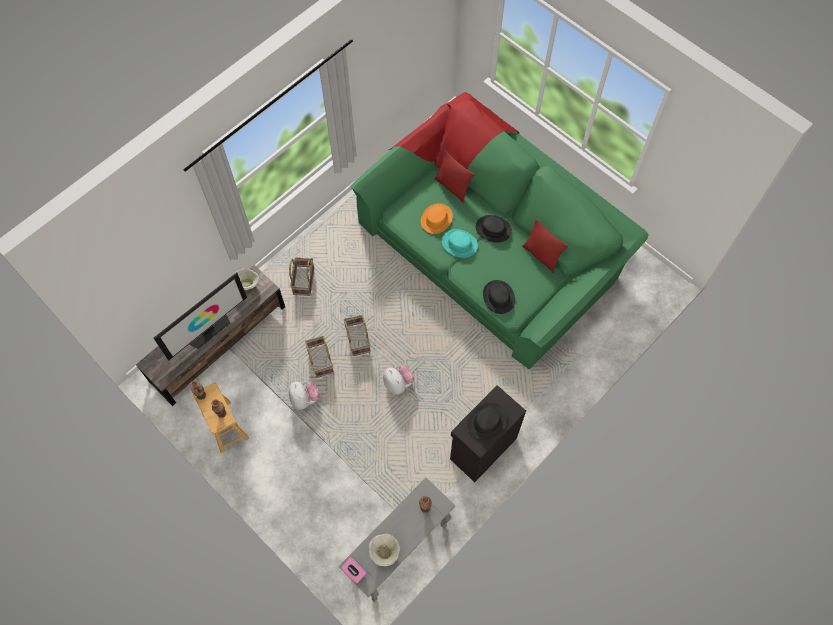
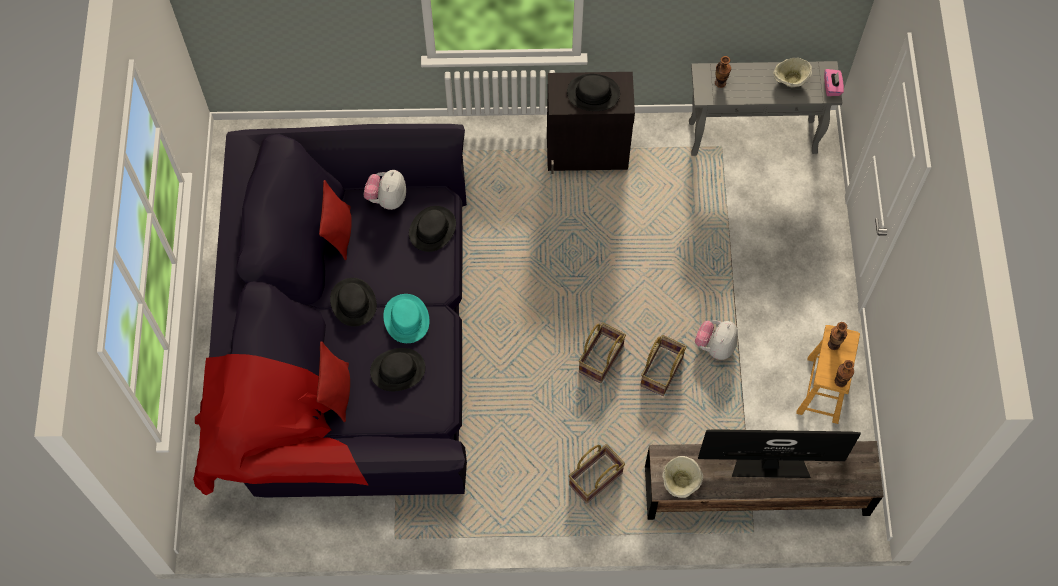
camera: 135 degrees left, 0 degrees up
(398, 384) = (605, 278): plush toy -> plush toy (387, 198)
(436, 219) = (397, 370): orange hat -> black hat
(493, 242) = (347, 333): green sofa -> black sofa

